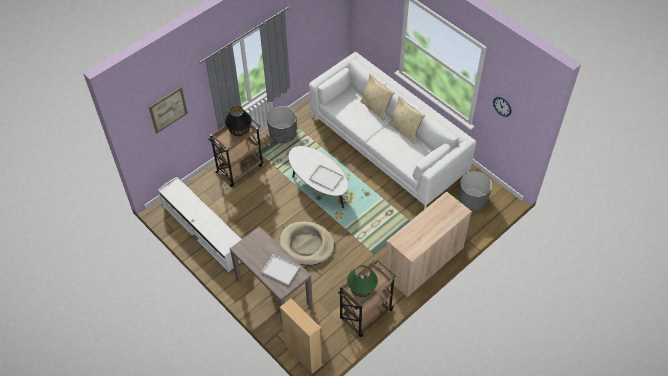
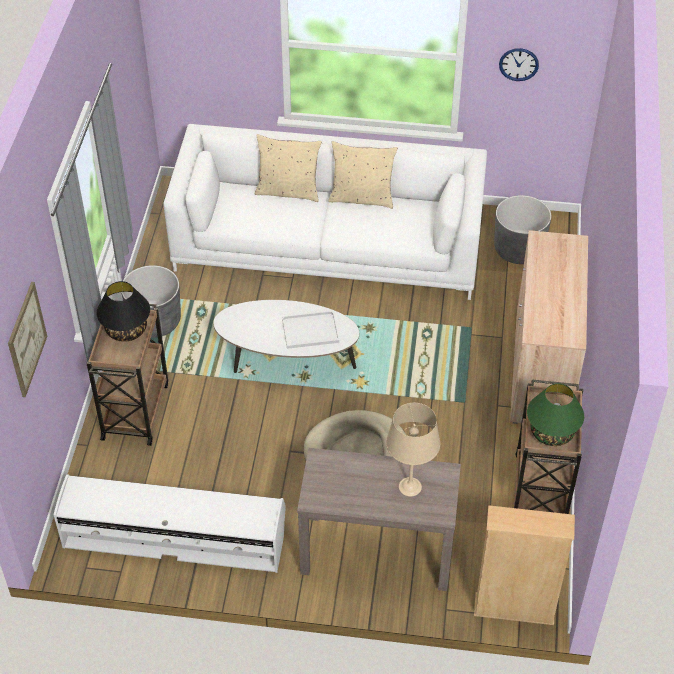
camera: 40 degrees left, 5 degrees down
(281, 270) = (410, 486): white tray -> beige table lamp

